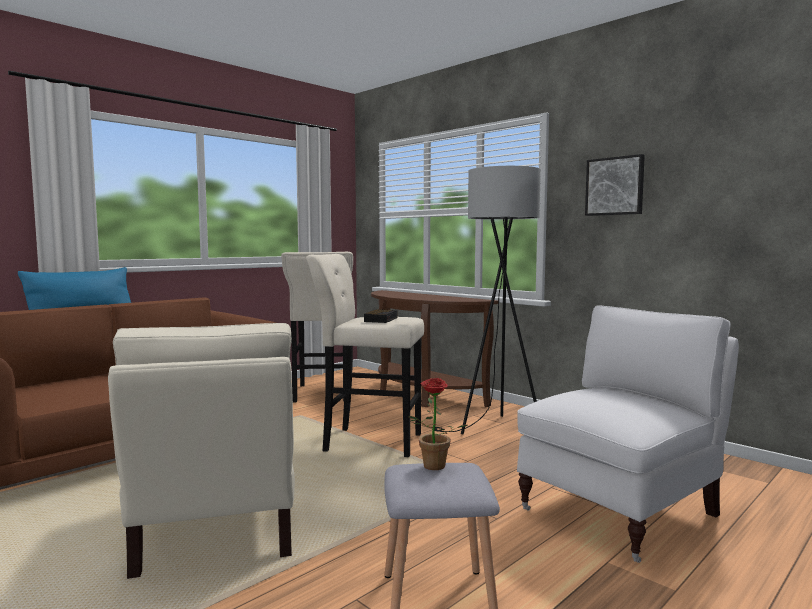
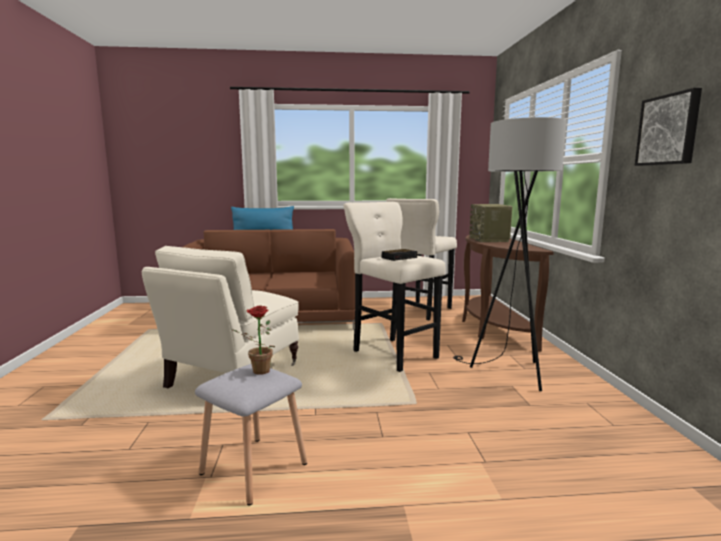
camera: 40 degrees right, 5 degrees up
(410, 296) = (489, 239): none -> radio
(622, 511) = (494, 477): white armchair -> none

